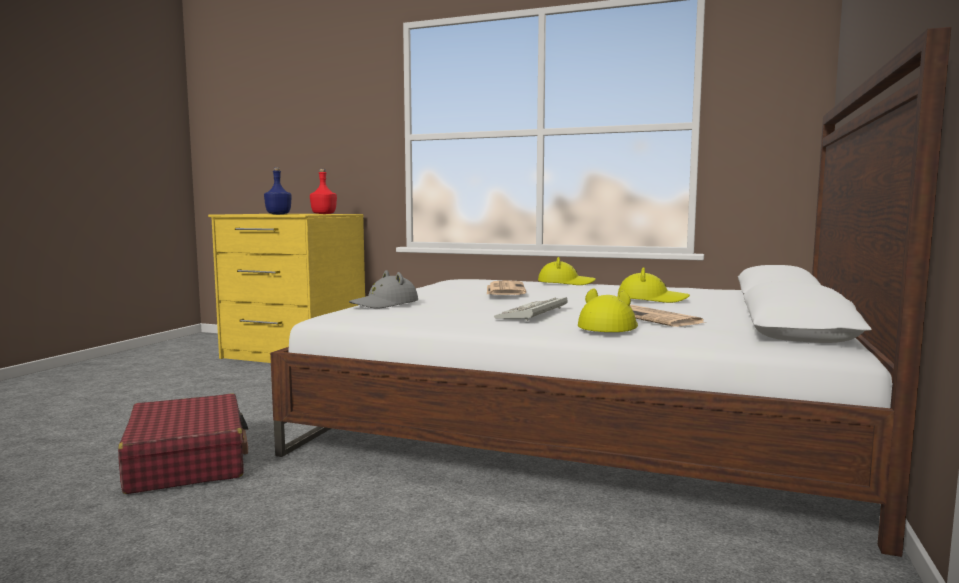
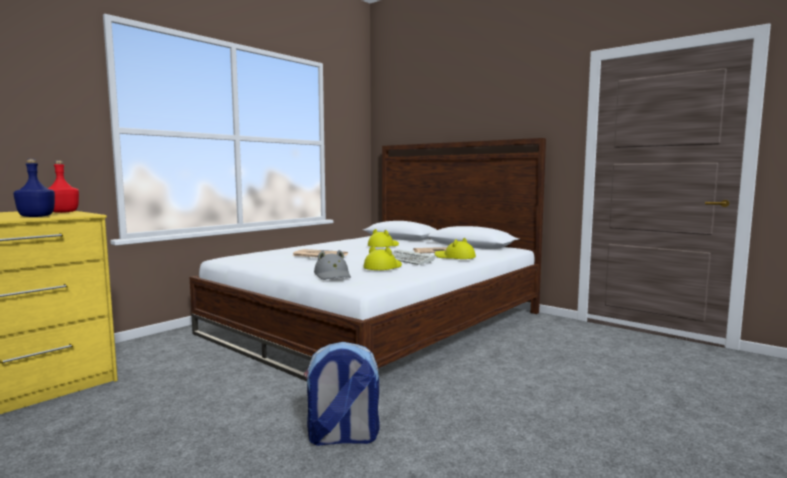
camera: 70 degrees left, 0 degrees up
(187, 461) = (342, 438): red suitcase -> backpack
(565, 283) = (297, 247): yellow hat -> yellow hat (383, 267)

